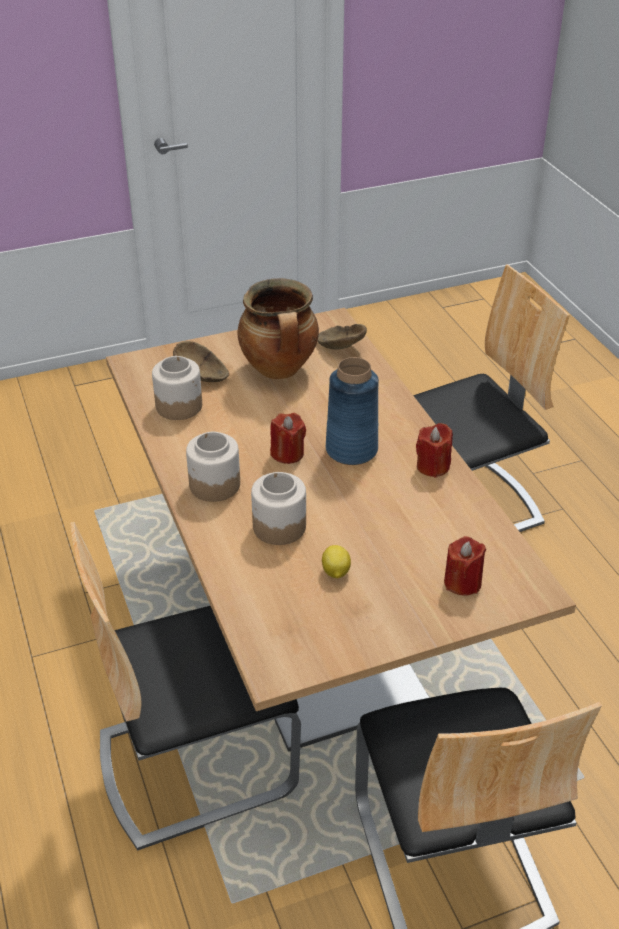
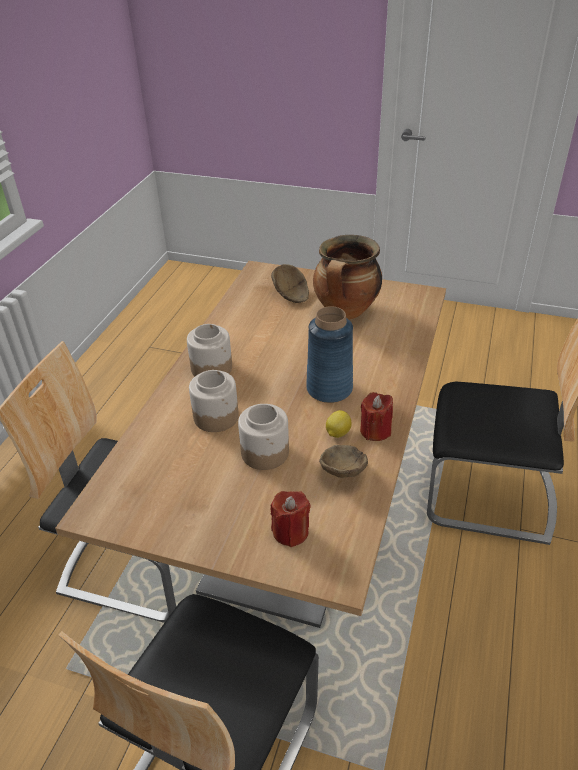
camera: 40 degrees right, 0 degrees up
(179, 406) = (253, 308): jar -> jar (265, 452)
(287, 453) = (282, 370): red candle -> none
(335, 572) = (212, 469): lemon -> lemon (337, 433)
(340, 346) = (409, 313): brown bowl -> brown bowl (343, 470)

